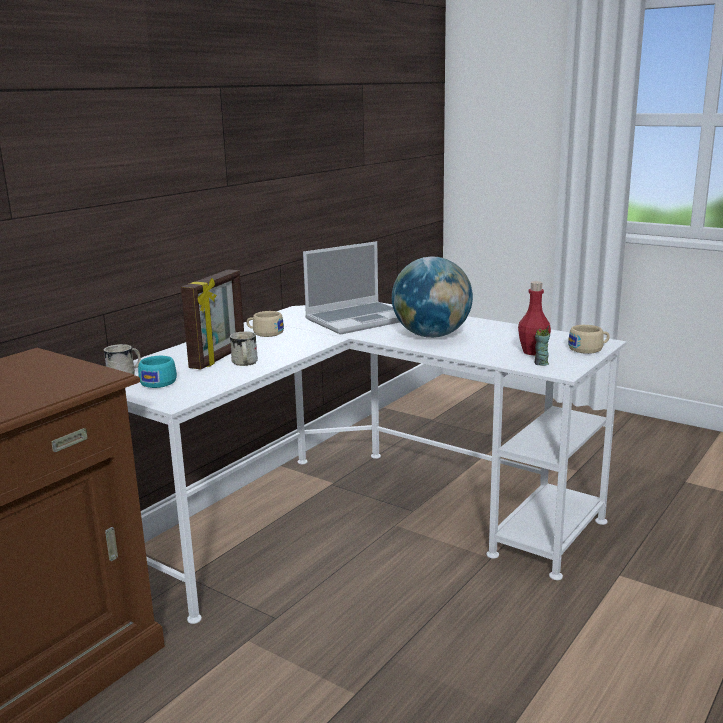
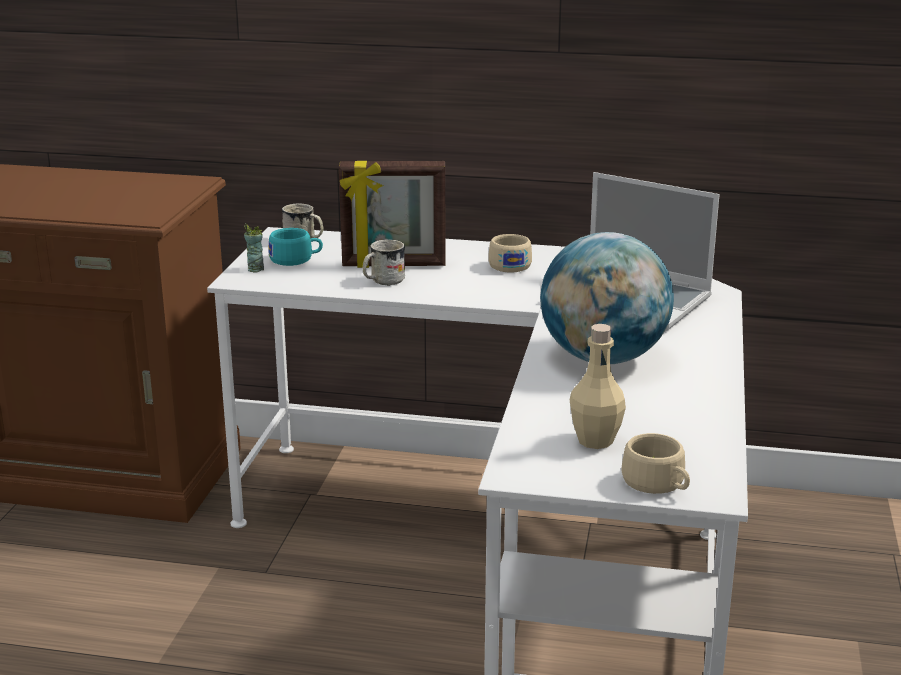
camera: 65 degrees right, 5 degrees up
(533, 352) = (595, 440): red bottle -> beige bottle
(541, 363) = (542, 453): cup -> cup (255, 269)

